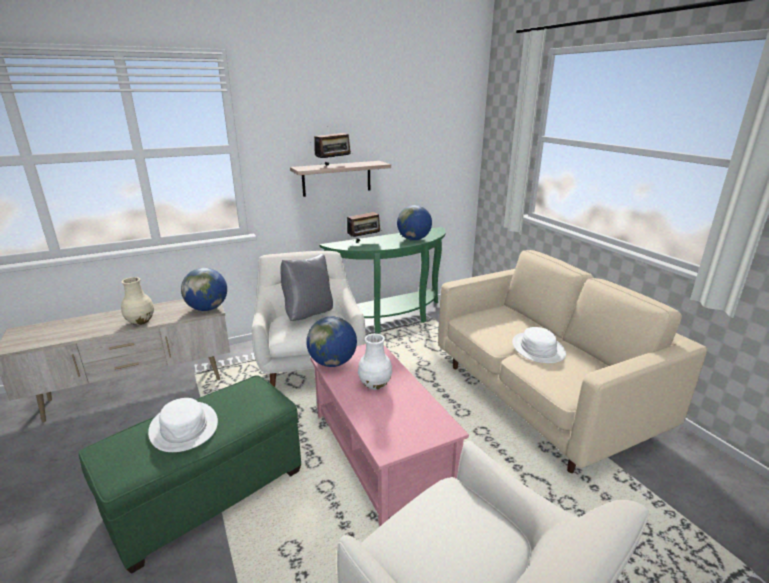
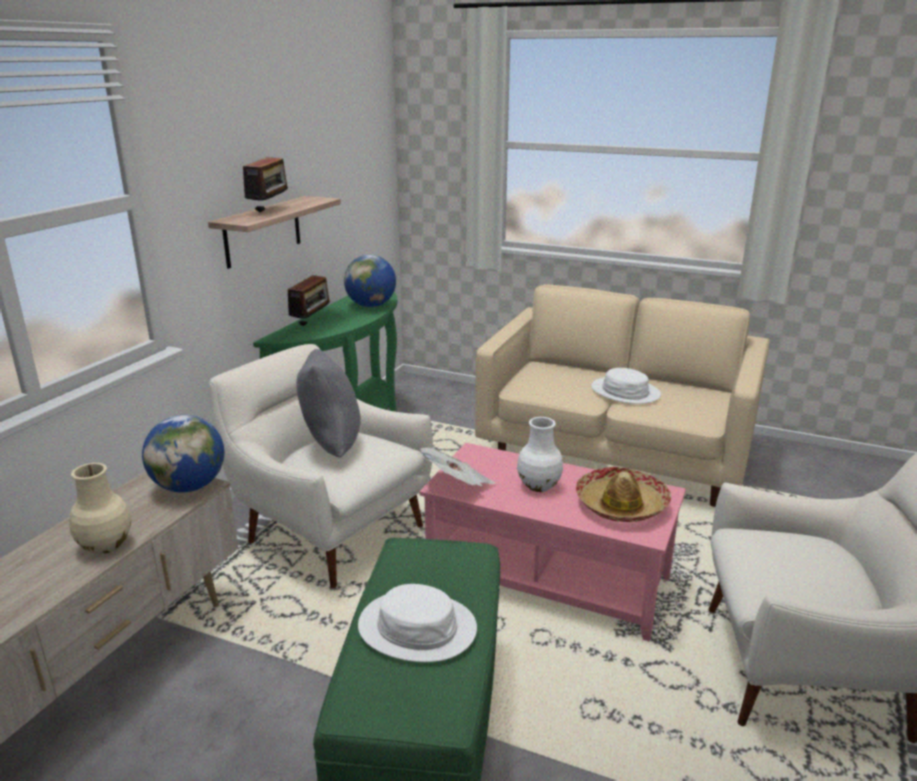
camera: 40 degrees left, 0 degrees up
(333, 362) = (457, 485): globe -> newspaper
(404, 421) = (621, 504): none -> hat

